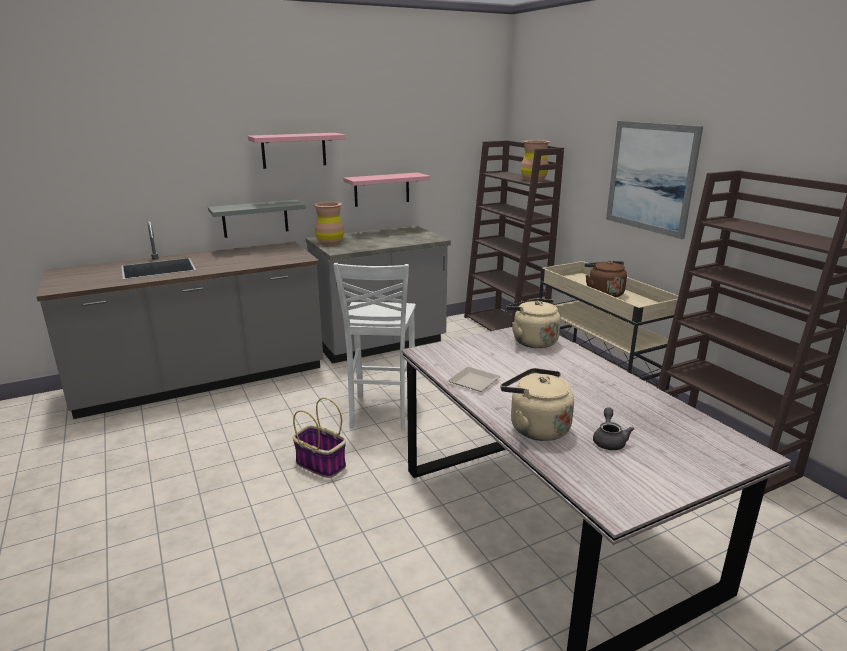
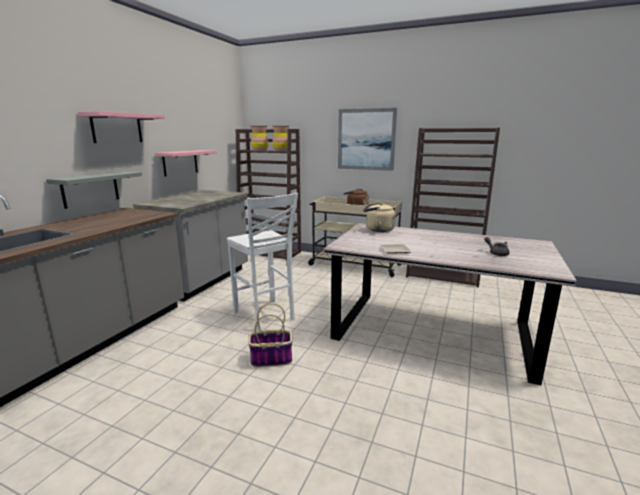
camera: 40 degrees left, 5 degrees down
(330, 243) = (164, 203): brown vase -> brown vase (260, 150)
(535, 428) = (463, 258): beige kettle -> none

